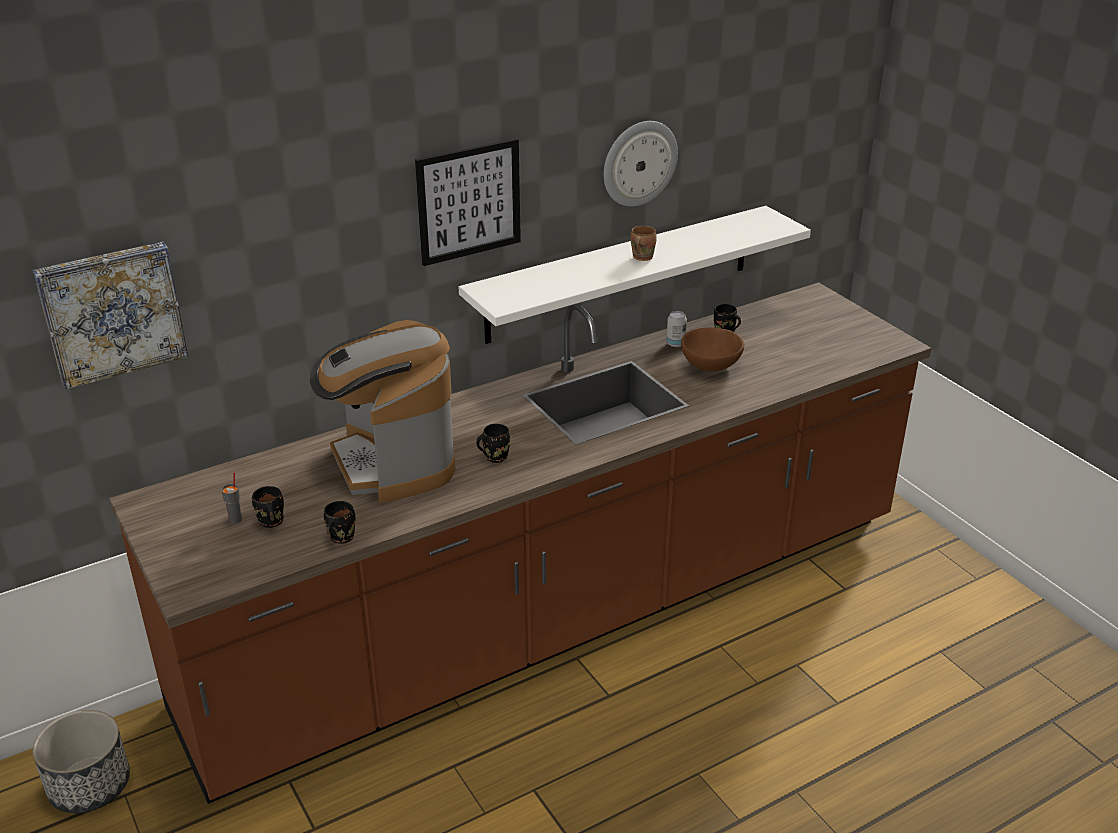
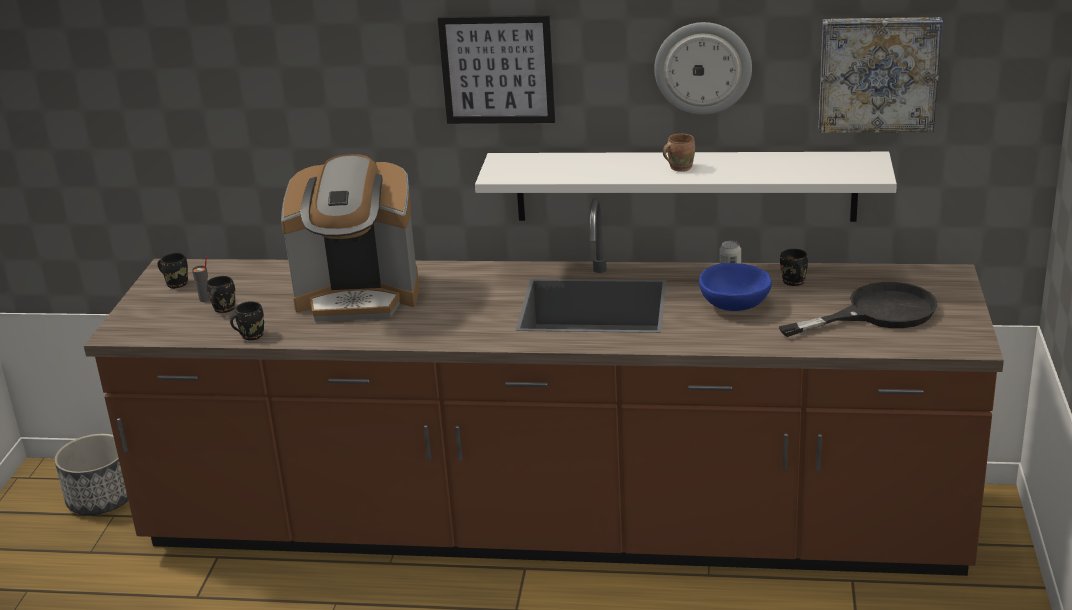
camera: 40 degrees right, 5 degrees down
(112, 312) = (163, 98): picture -> picture (878, 73)
(392, 462) = (359, 296): coffee machine -> coffee machine turned 105 degrees counterclockwise
(494, 456) = (438, 317): black mug -> black mug (177, 283)
(711, 366) = (734, 306): brown bowl -> blue bowl
(811, 339) = (877, 313): none -> black frying pan

